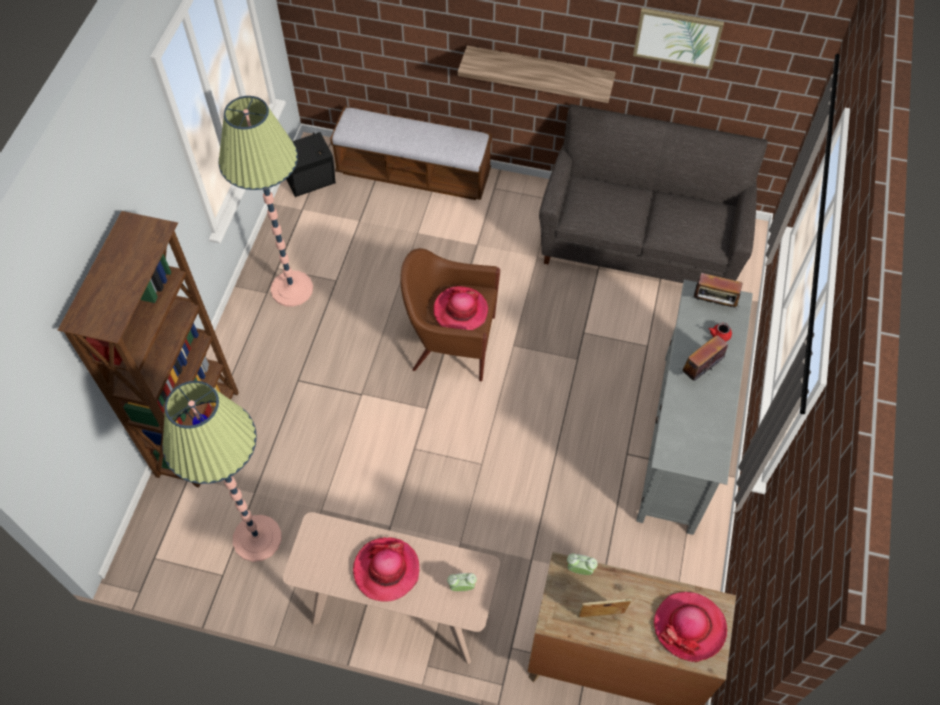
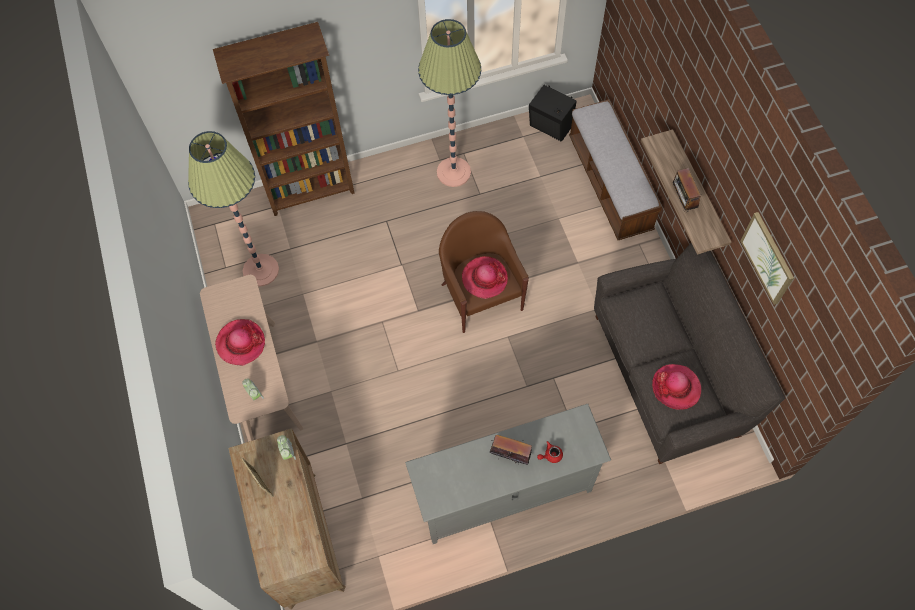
camera: 60 degrees right, 5 degrees up
(689, 627) = (286, 545): hat -> hat (676, 387)
(713, 304) = (579, 436): radio -> radio (682, 200)

